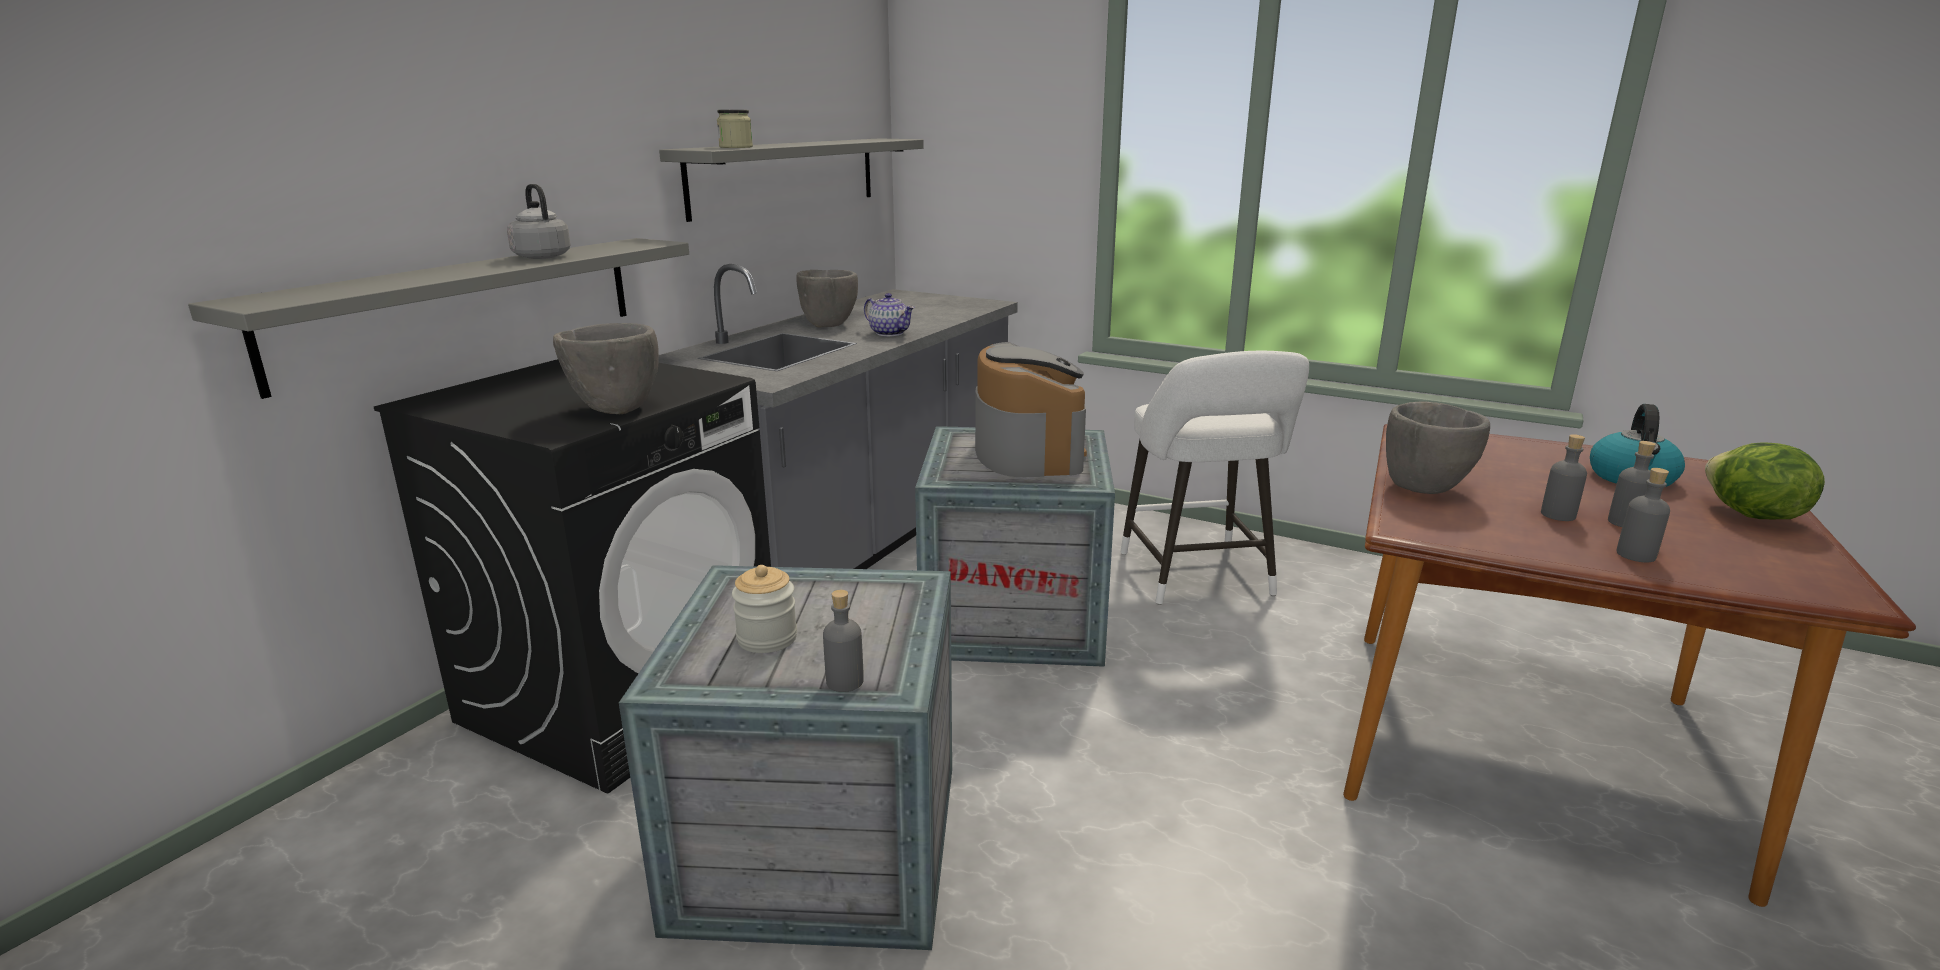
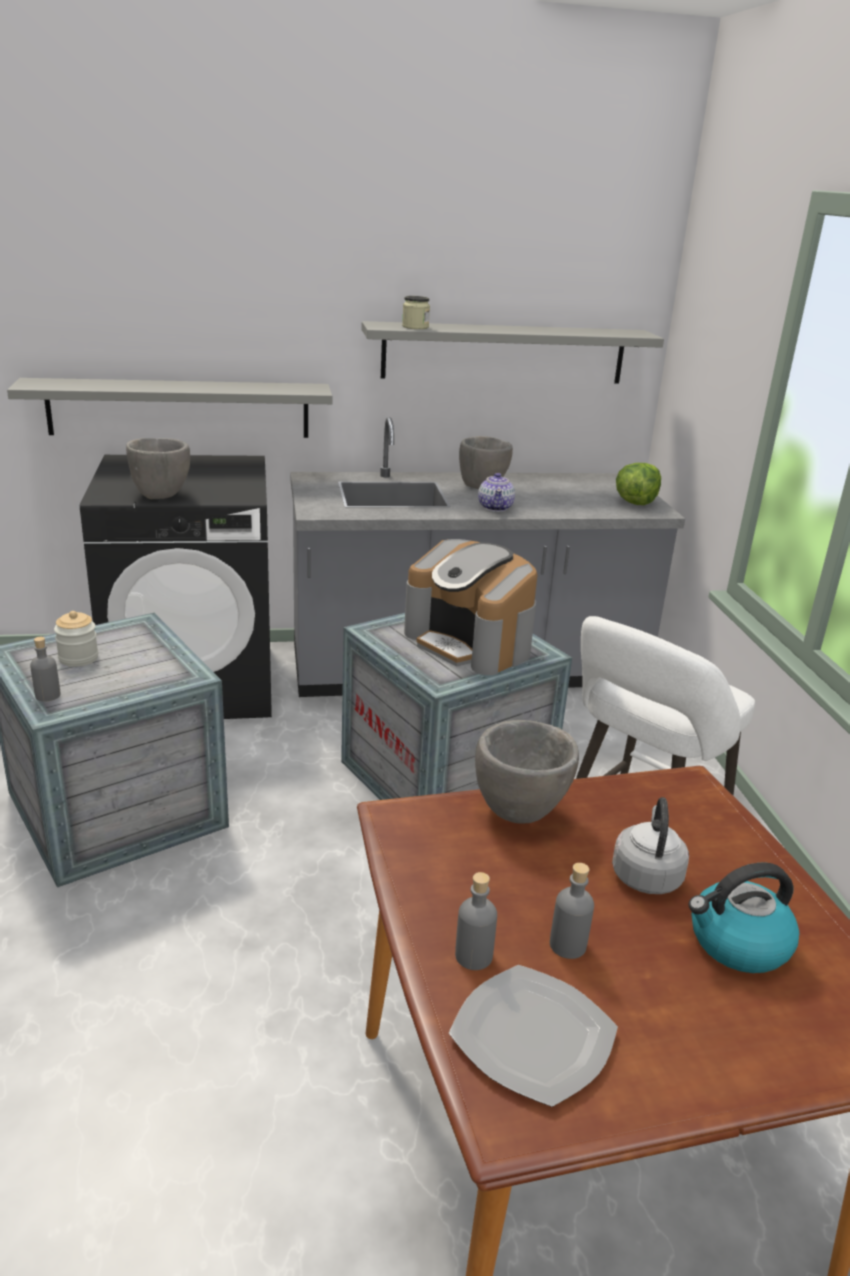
camera: 50 degrees right, 5 degrees up
(541, 256) = (225, 385): grey kettle -> grey kettle (646, 874)
(1028, 452) = (470, 643): coffee machine -> coffee machine turned 90 degrees clockwise
(1558, 515) = (537, 898): grey bottle -> none
(1746, 563) = (533, 1038): none -> plate
(1750, 515) = (716, 1044): lettuce -> lettuce (635, 502)

